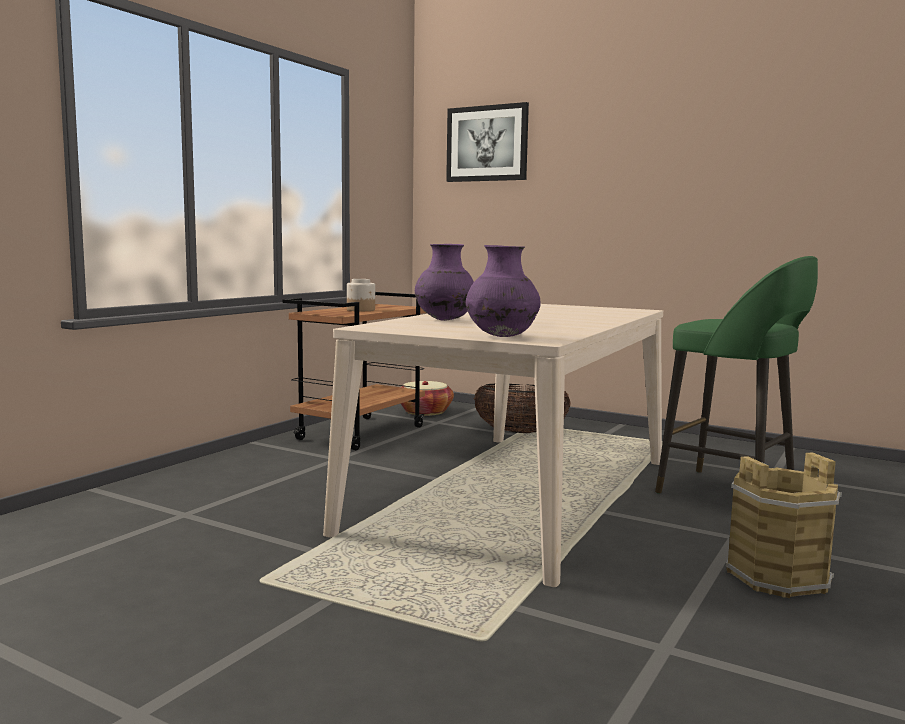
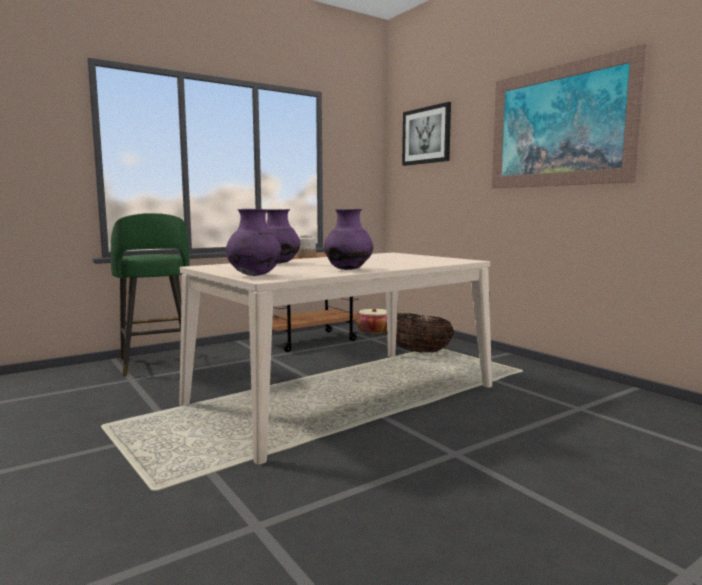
camera: 25 degrees right, 0 degrees up
(571, 325) = (348, 269): none -> purple vase
(691, 148) = (559, 126): none -> picture
(730, 493) = (511, 418): green stool -> green stool (156, 364)
(778, 577) = (438, 492): brown bucket -> none

